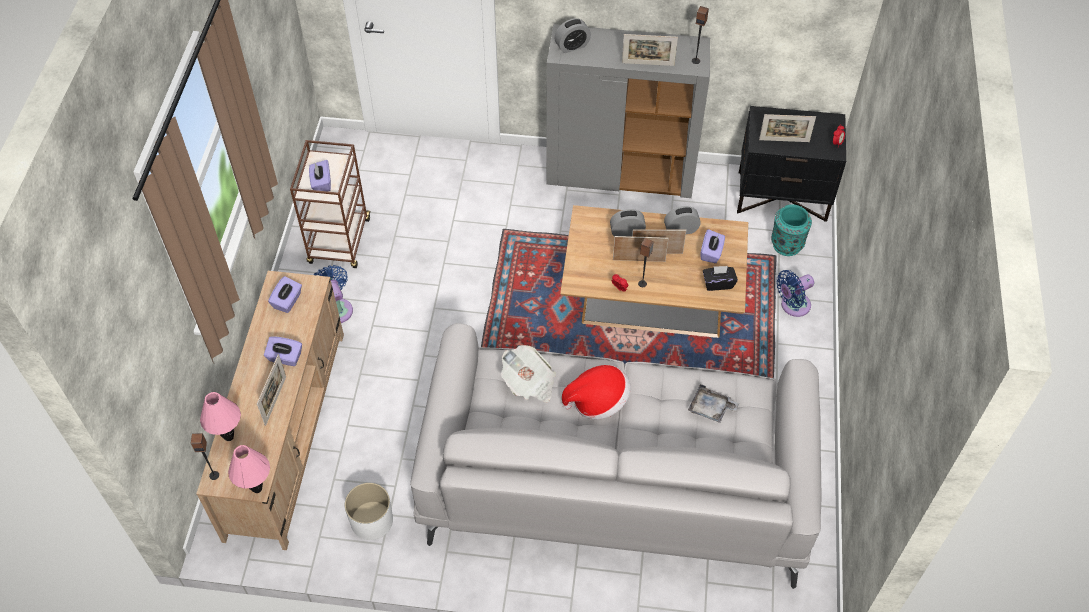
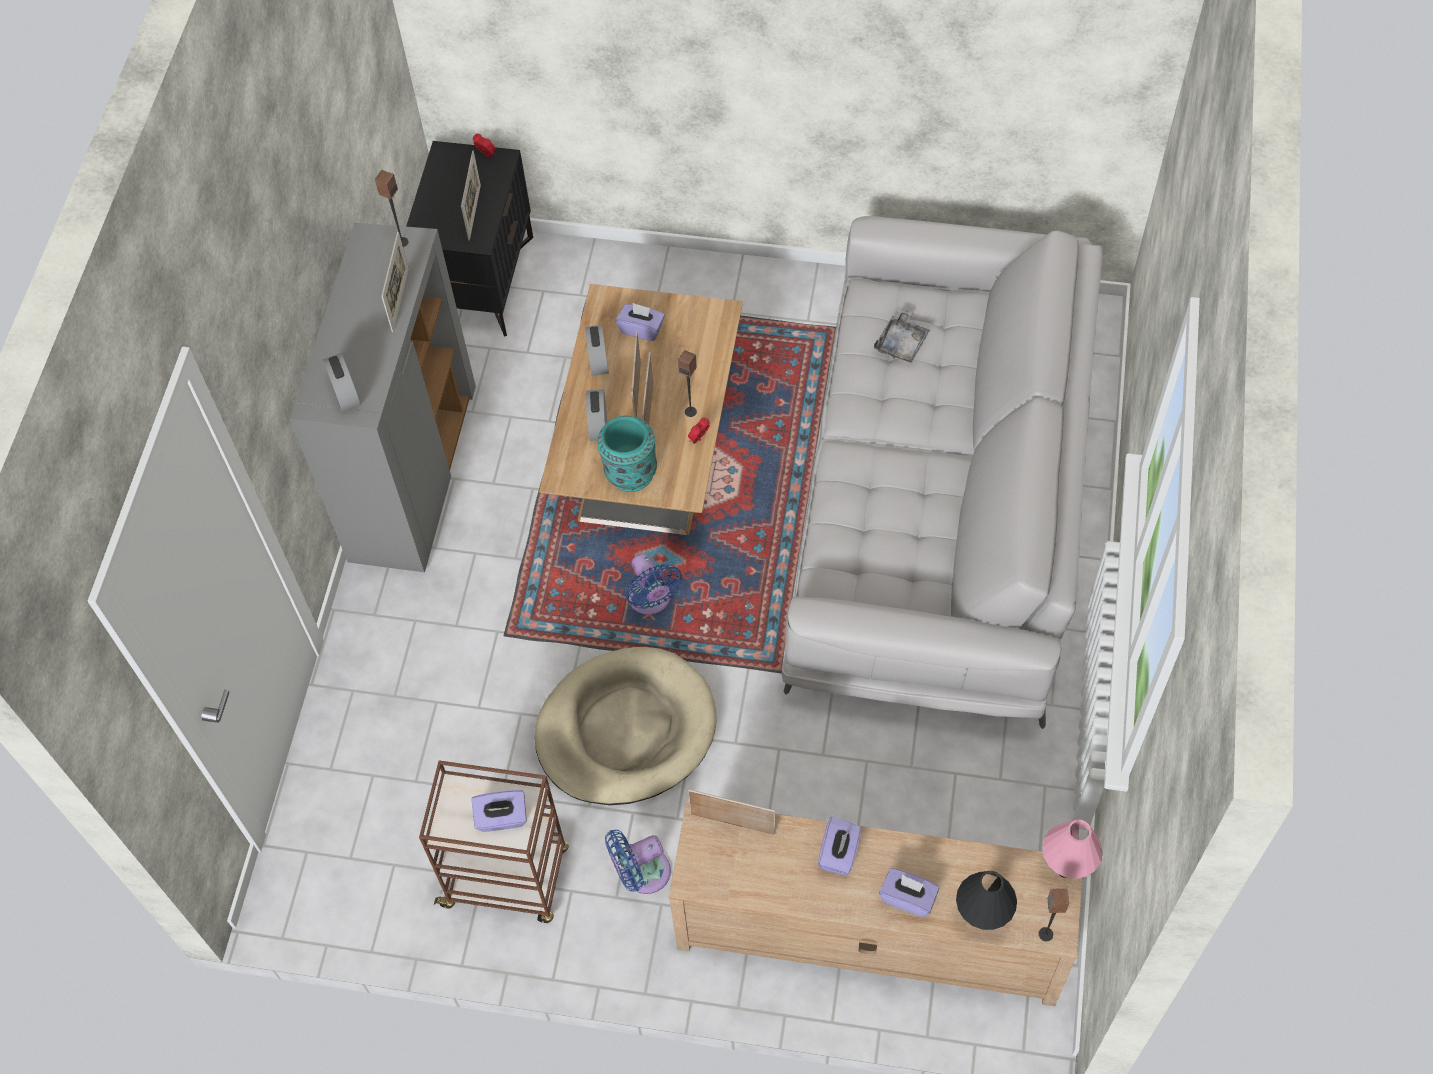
camera: 85 degrees left, 5 degrees up
(229, 436) = (980, 920): pink table lamp -> black table lamp
(275, 400) = (916, 860): picture frame -> picture frame (732, 824)
(287, 301) = (733, 859): purple tissue box -> purple tissue box (908, 898)
(371, 521) = (1010, 802): white planter -> none
(435, 295) = (626, 730): none -> beige dog bed
(529, 383) = (863, 545): newspaper -> none
(597, 401) = (892, 465): hat -> none
(718, 283) = (694, 325): black tissue box -> none
(786, 244) = (567, 285): turquoise vase -> turquoise vase (629, 473)
(792, 306) = (672, 289): blue fan -> blue fan (651, 600)

